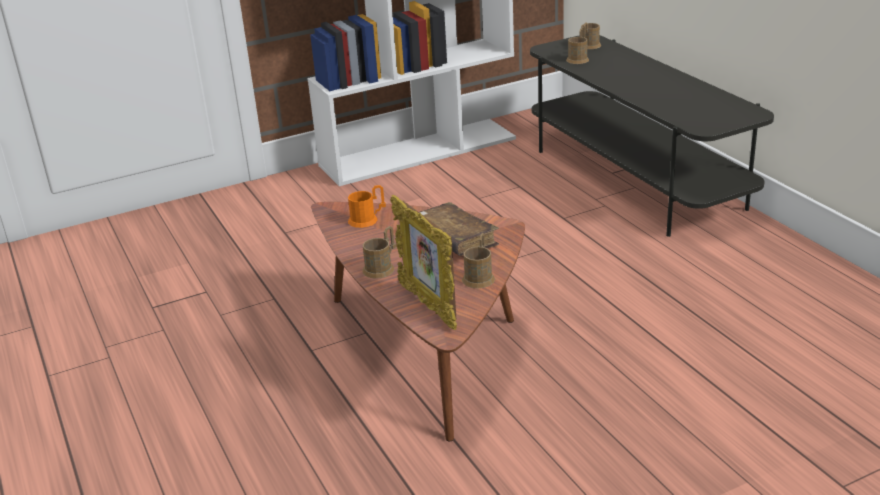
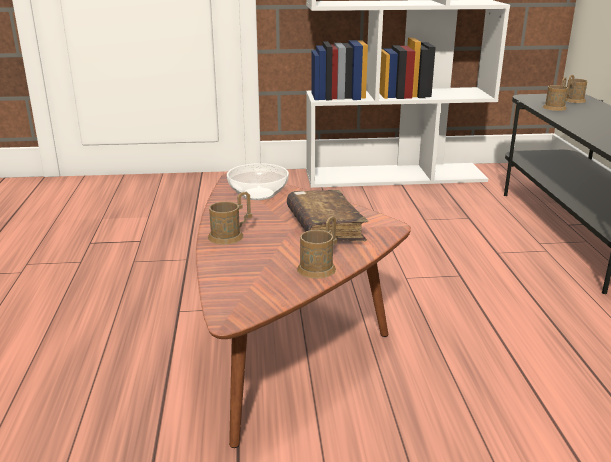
camera: 20 degrees right, 5 degrees down
(367, 220) = (259, 194): orange mug -> bowl
(428, 306) = (240, 282): picture frame -> none

